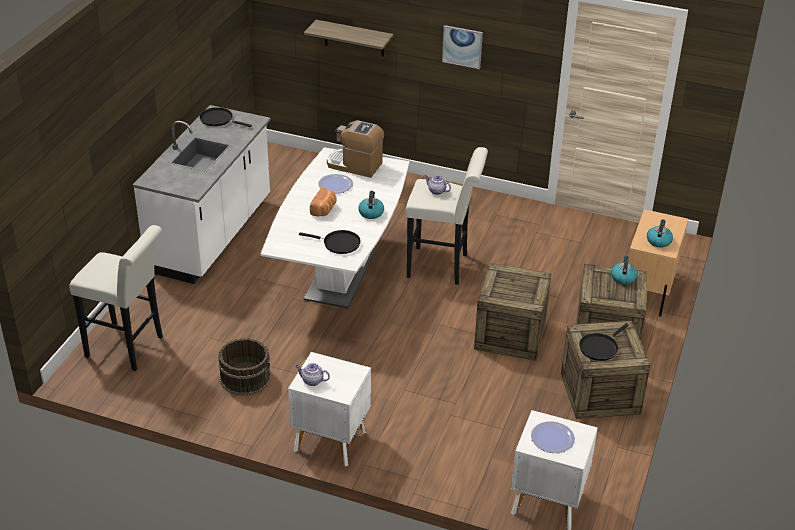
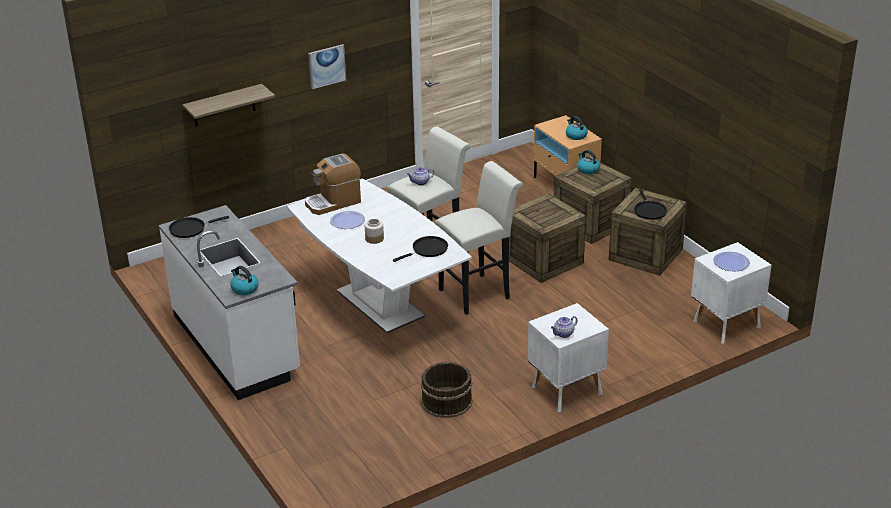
camera: 50 degrees left, 5 degrees down
(129, 348) = (333, 449): white stool -> white stool (479, 292)
(324, 210) = (374, 239): bread -> jar
(371, 212) = (406, 220): kettle -> kettle (244, 289)

